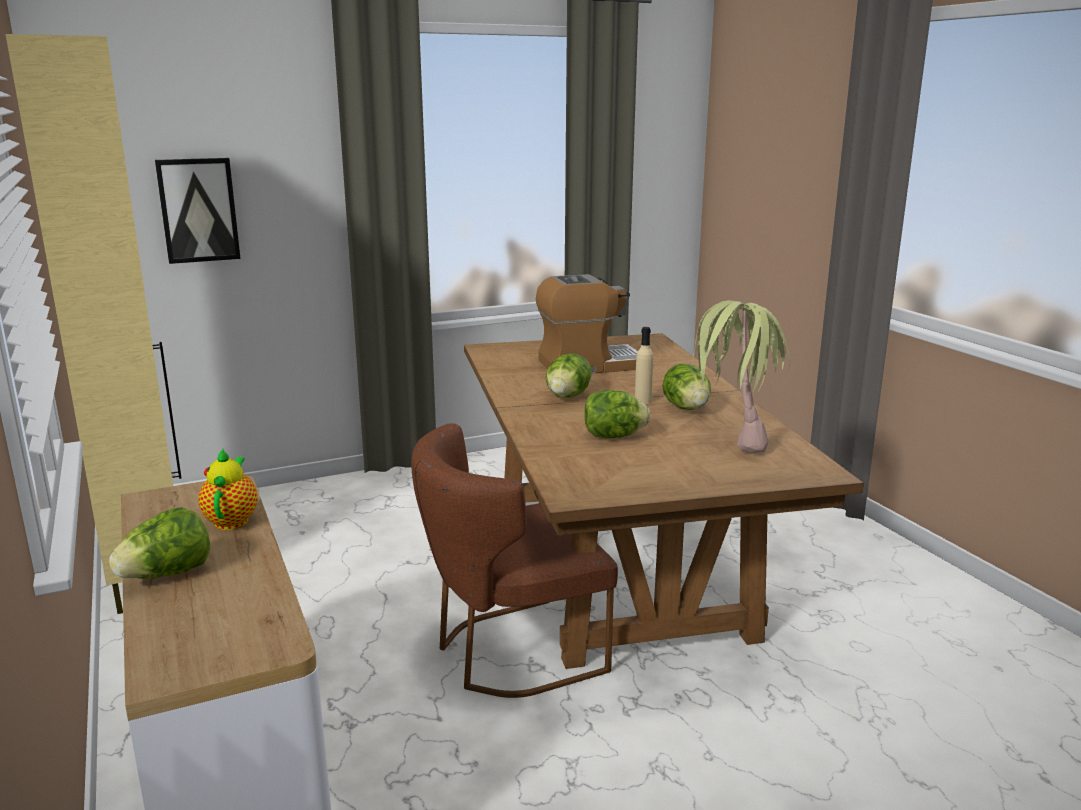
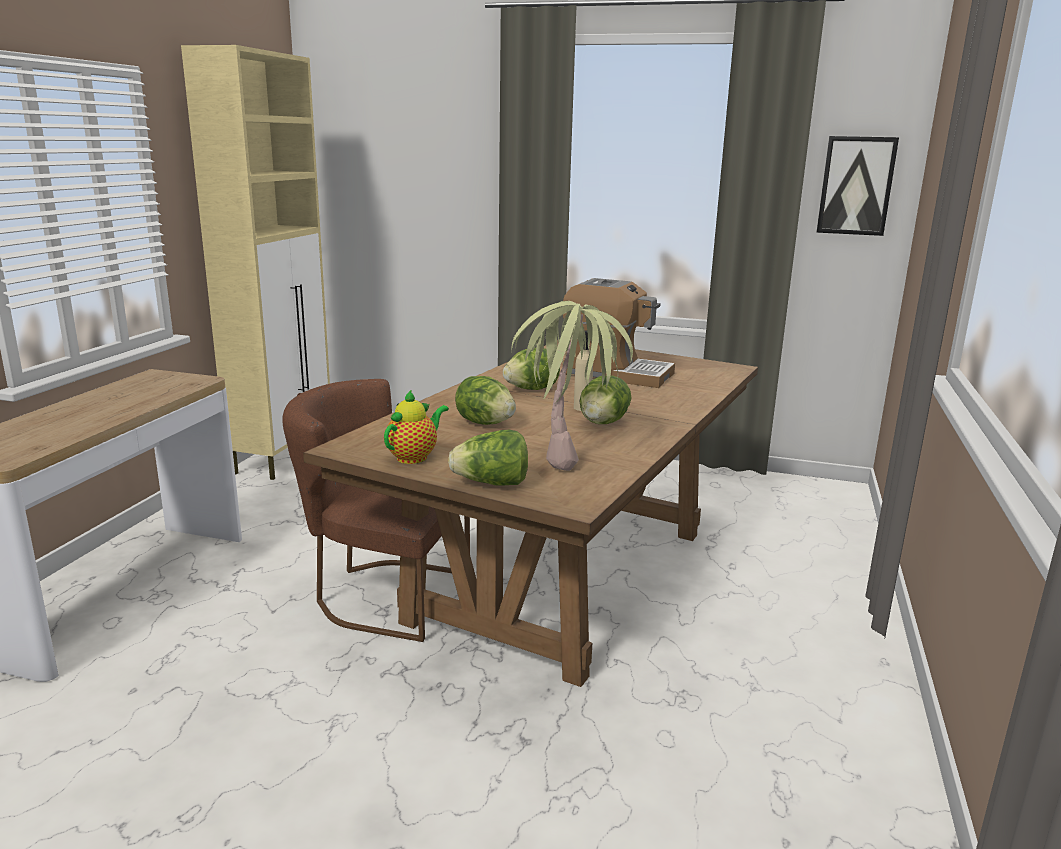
camera: 40 degrees right, 0 degrees up
(167, 575) = (63, 411): lettuce -> lettuce (492, 484)
(198, 210) = (396, 194): picture -> picture (856, 186)
(232, 520) = (155, 396): teapot -> teapot (414, 457)

